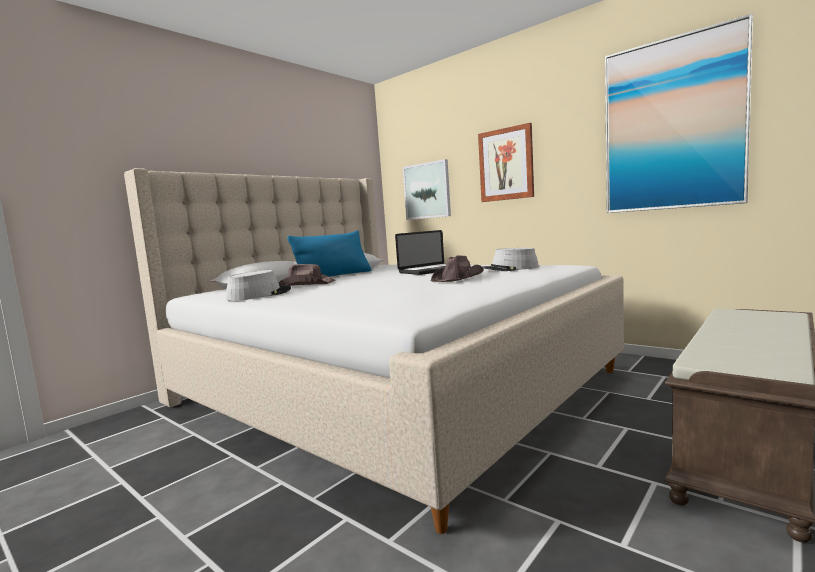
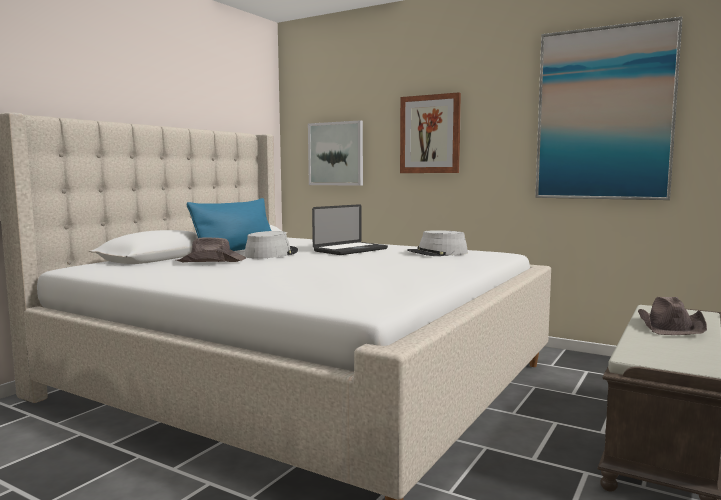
camera: 10 degrees left, 0 degrees up
(259, 295) = (165, 272): grey hat -> grey hat (271, 254)
(458, 278) = (388, 263): brown hat -> brown hat (671, 326)

